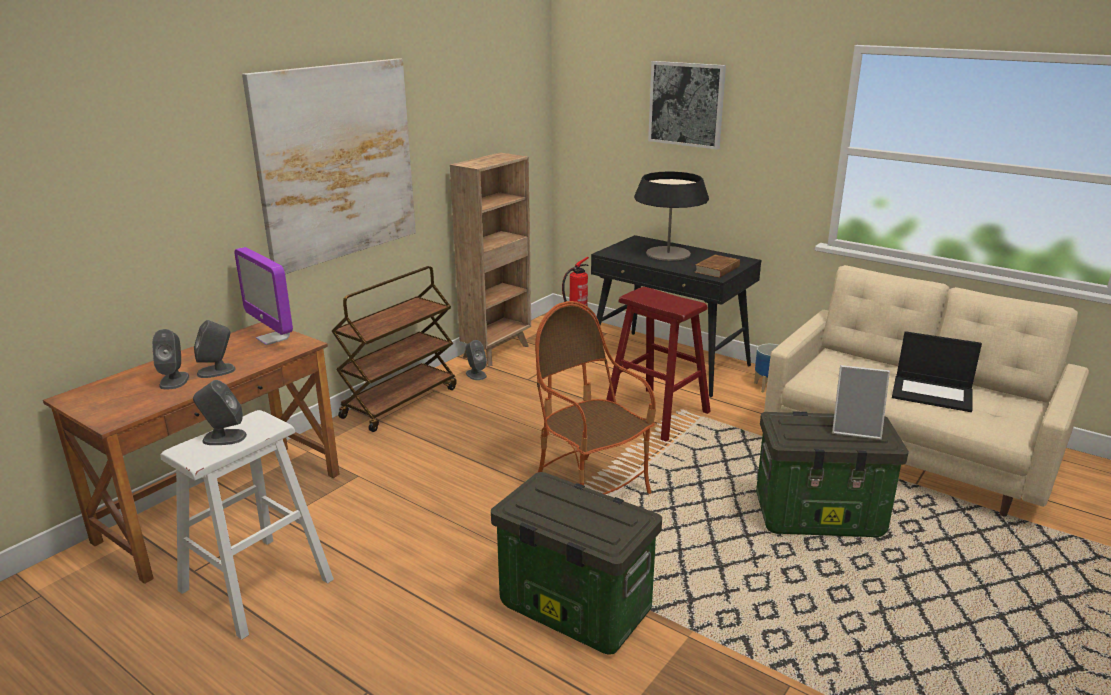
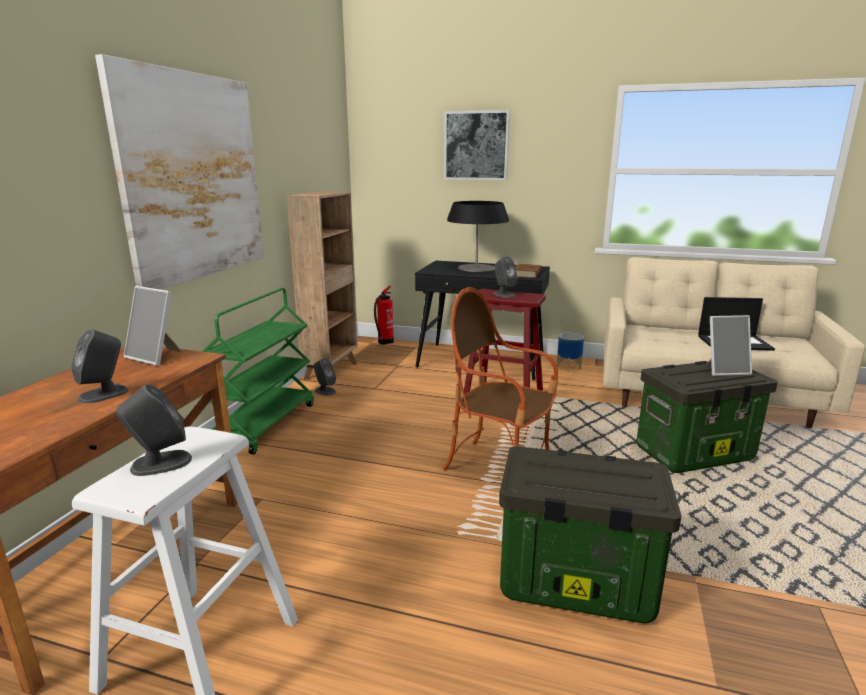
camera: 20 degrees left, 5 degrees down
(174, 380) = (49, 411): grey speaker -> grey speaker (503, 294)
(273, 338) = (156, 357): monitor -> picture frame
(400, 402) = (265, 423): brown cart -> green cart

